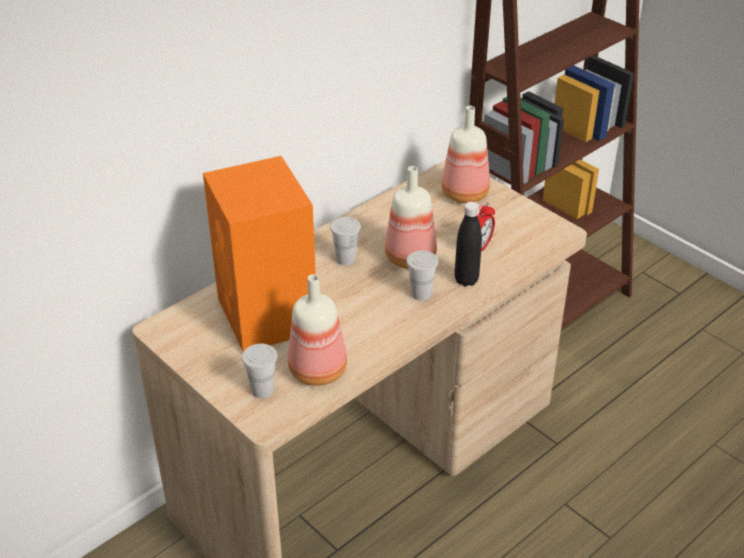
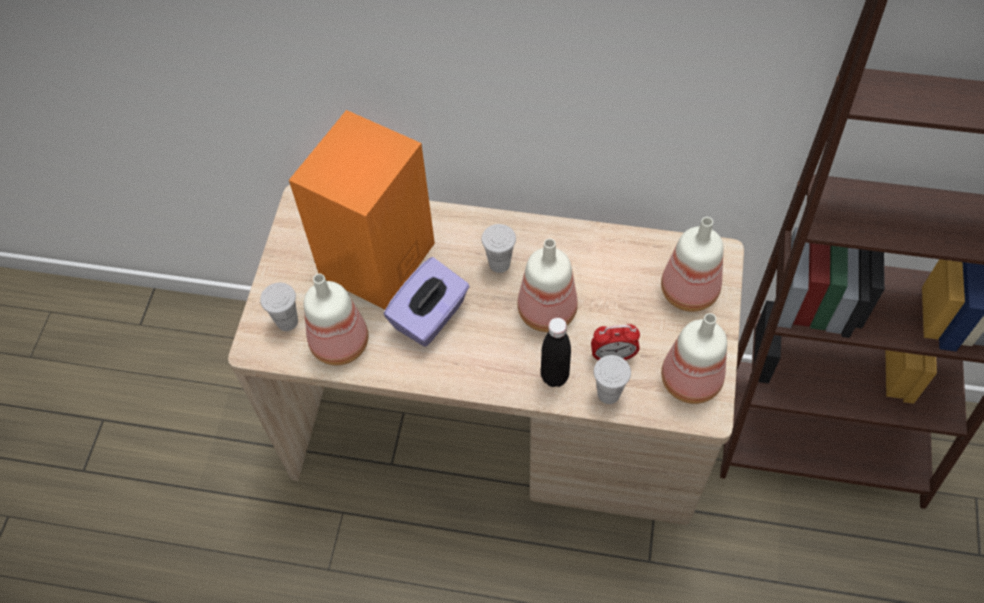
camera: 55 degrees right, 20 degrees up
(350, 313) = (430, 317): none -> purple tissue box
(421, 294) = (502, 353): white cup -> white cup (608, 393)
(529, 226) = (689, 378): none -> bottle

